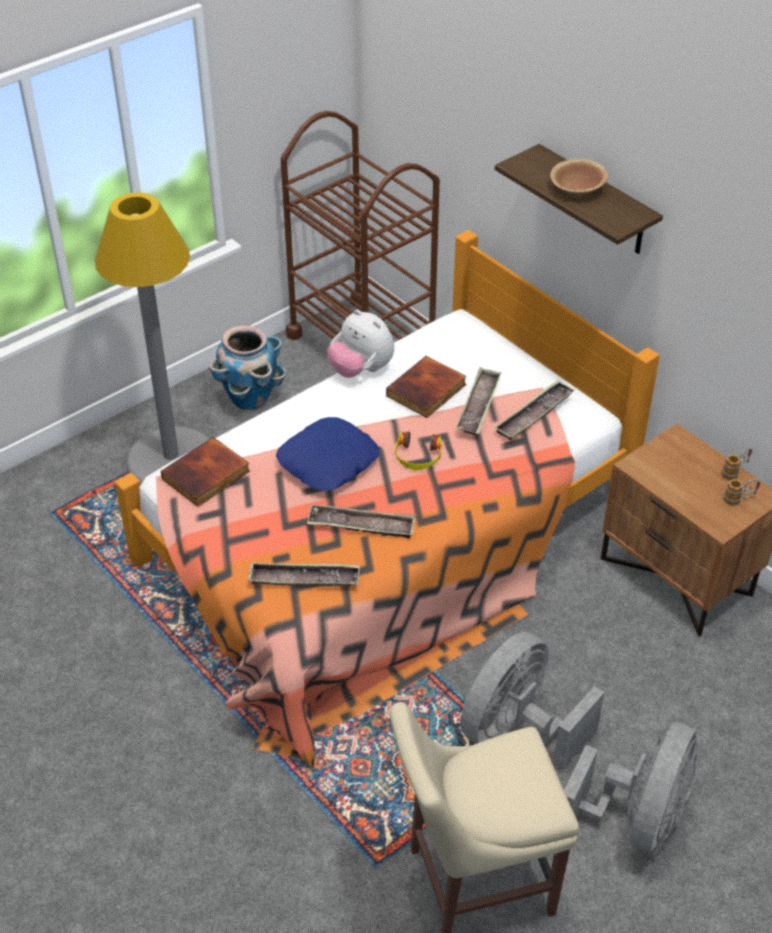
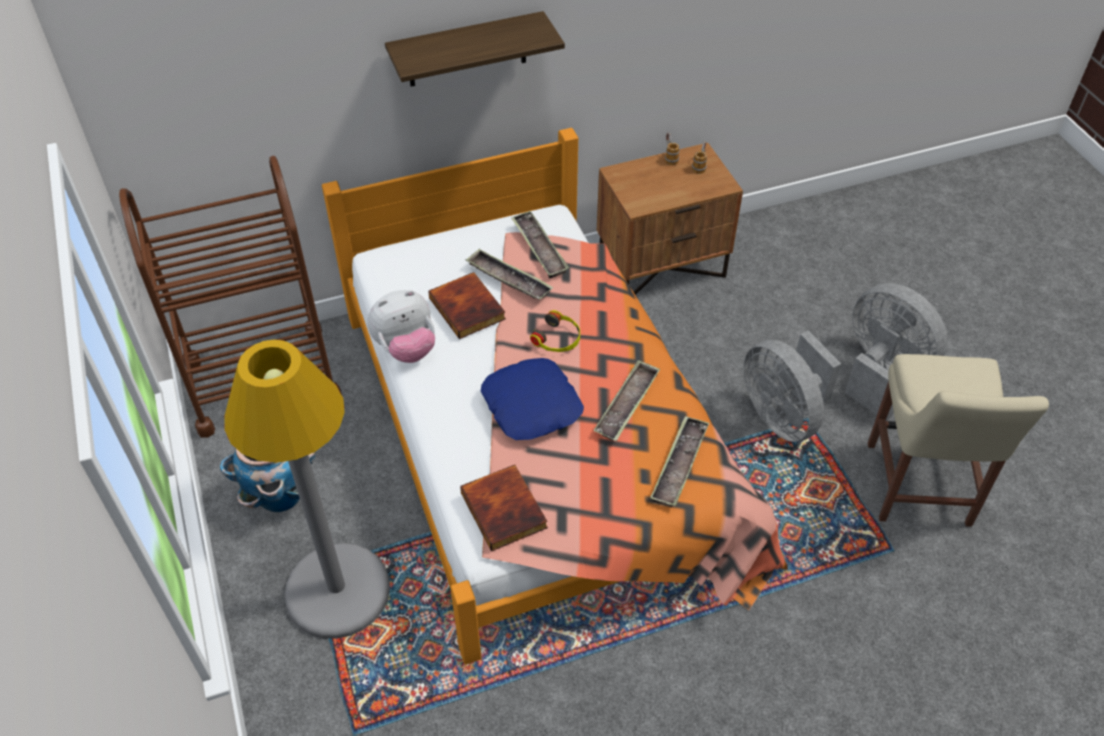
camera: 70 degrees left, 5 degrees up
(577, 189) = (475, 42): brown bowl -> none

